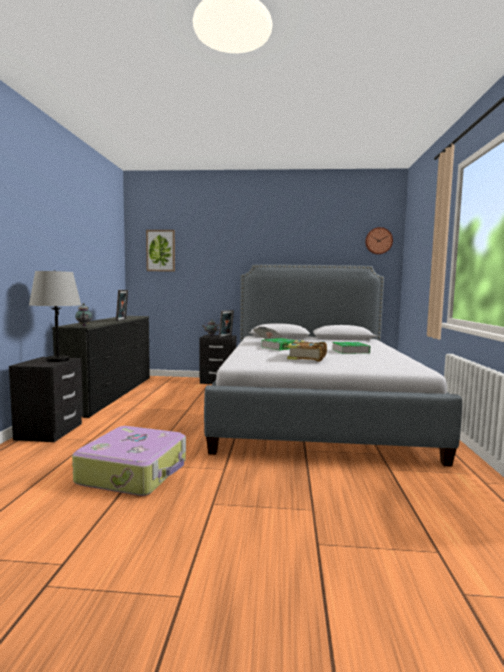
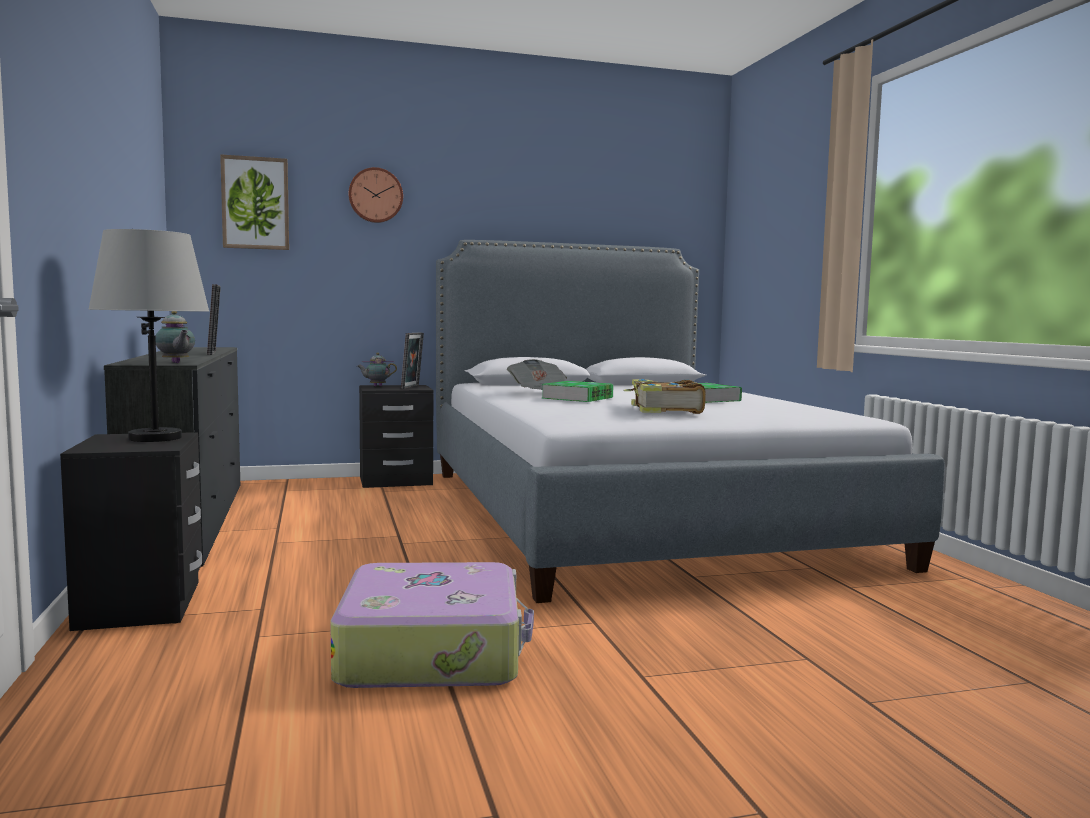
camera: 20 degrees left, 0 degrees up
(378, 241) = (686, 203): wall clock -> wall clock (375, 195)

